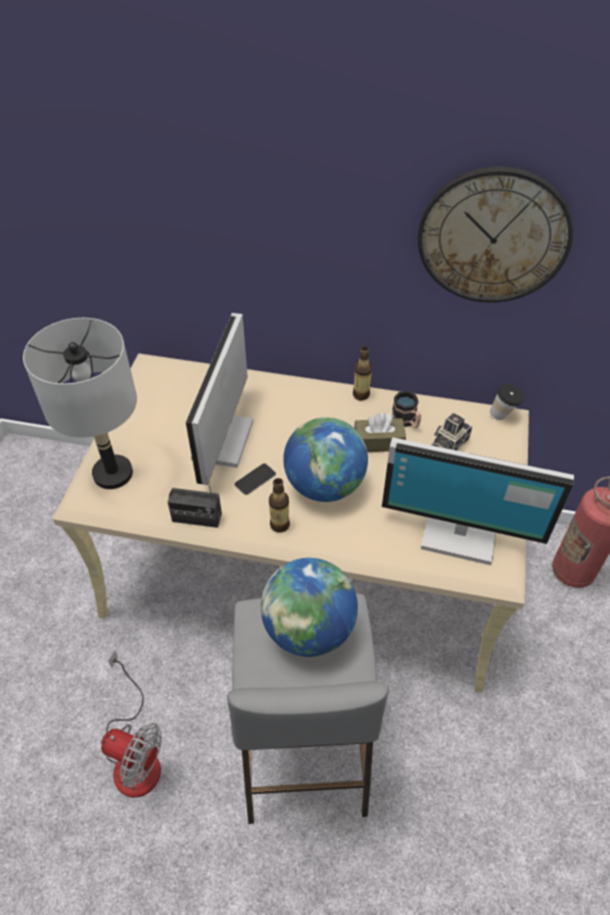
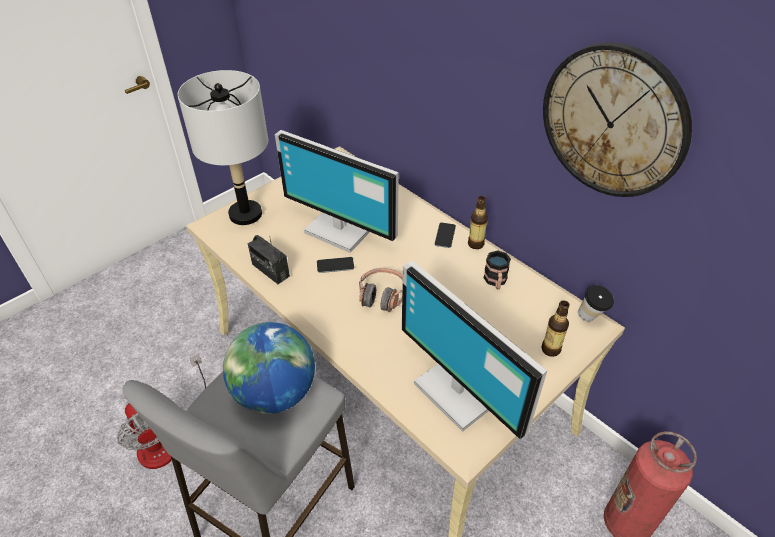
camera: 35 degrees right, 5 degrees down
(226, 441) = (340, 229): monitor -> monitor turned 105 degrees counterclockwise
(280, 525) = (322, 306): bottle -> bottle (550, 349)
(324, 485) = (382, 295): globe -> headphones
(328, 399) = (445, 235): none -> phone
(378, 442) = (456, 286): brown tissue box -> none
(447, 445) = (515, 316): camera -> none

